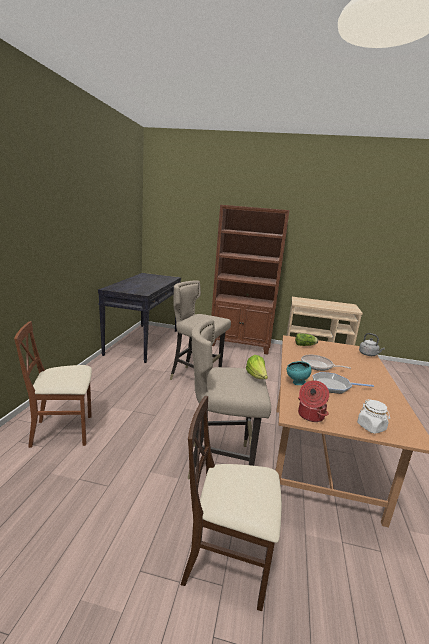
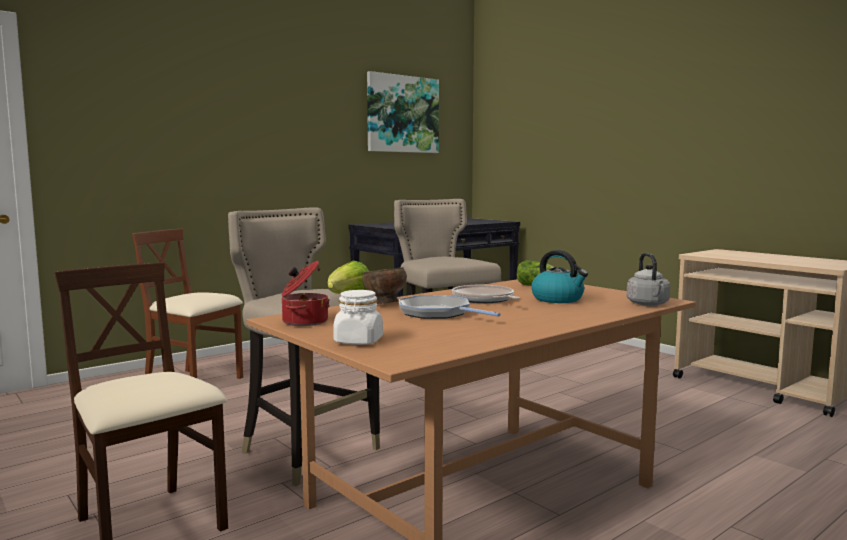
camera: 40 degrees right, 10 degrees down
(117, 212) = (402, 114): none -> picture
(241, 345) = (606, 351): brown bookcase -> none
(296, 383) = (384, 304): turquoise bowl -> brown bowl
(338, 358) = (558, 299): none -> kettle

